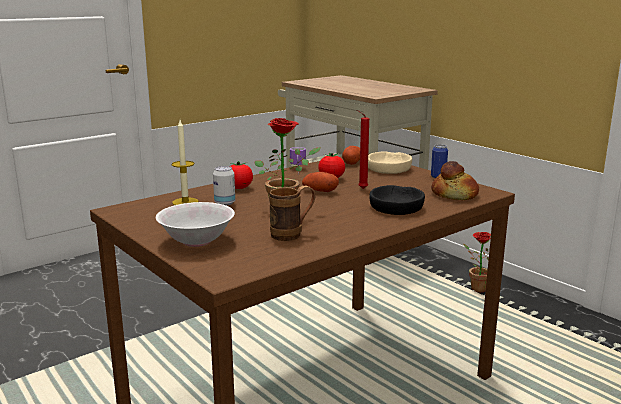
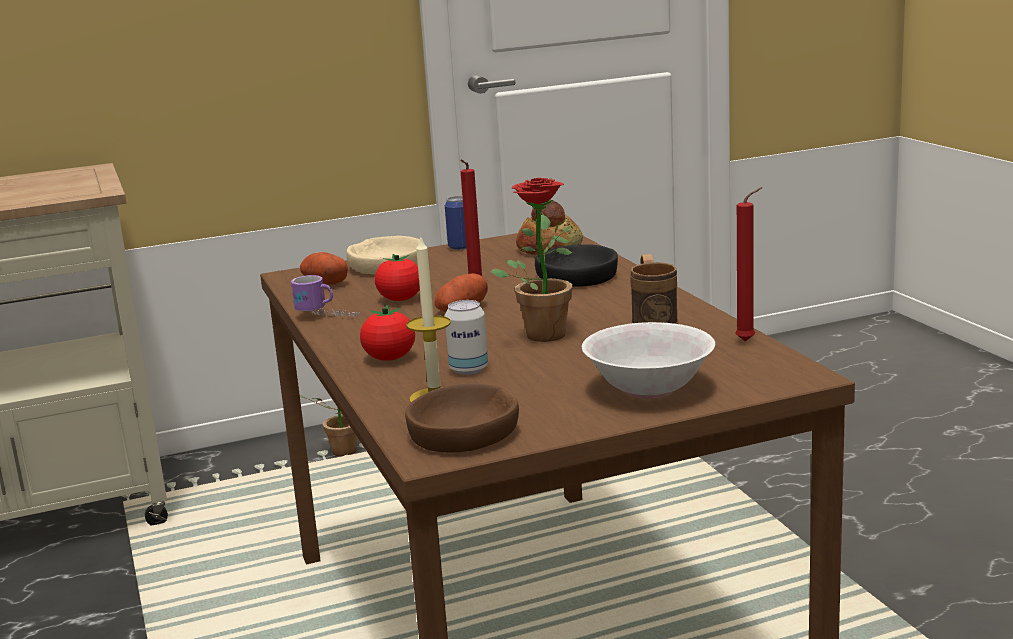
camera: 70 degrees left, 0 degrees up
(139, 212) = (464, 433): none -> brown bowl
(285, 259) = (748, 341): none -> red candle

